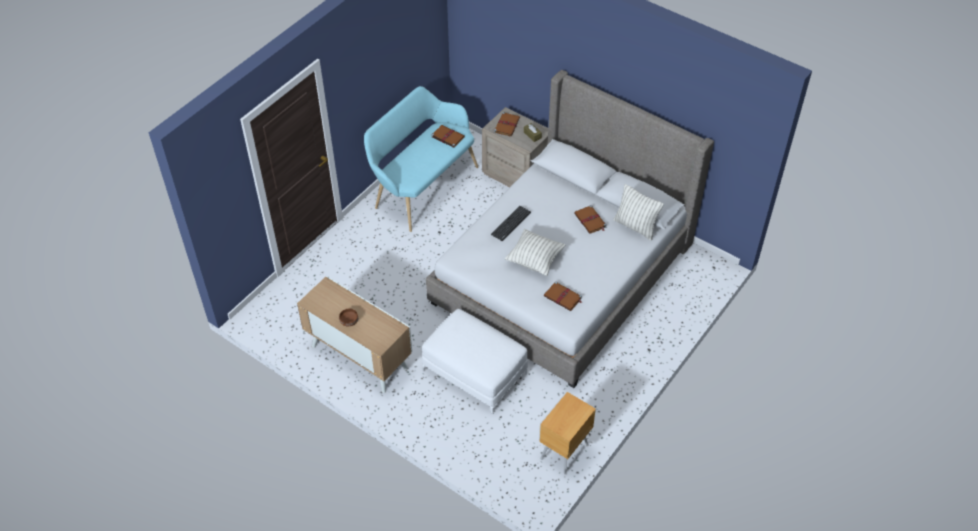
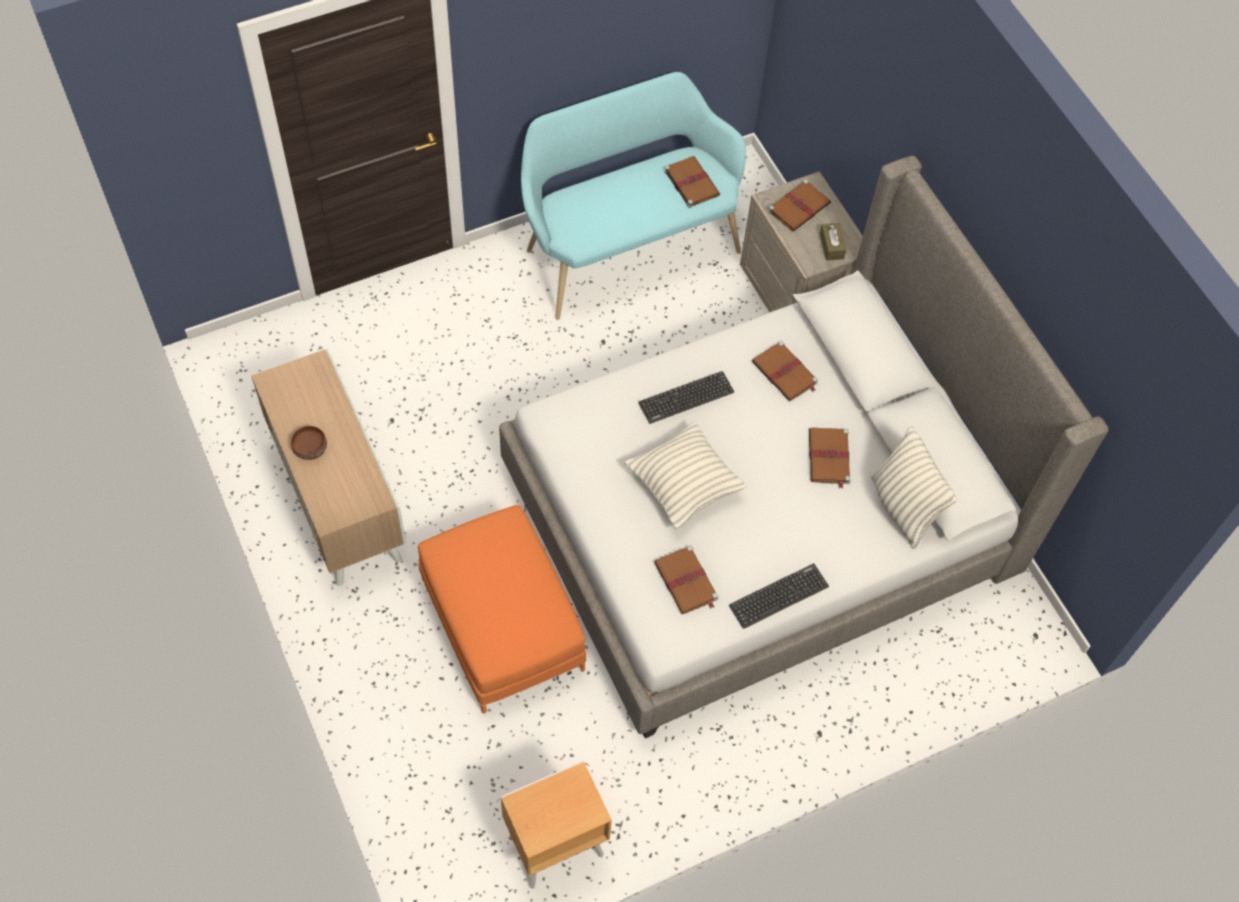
camera: 25 degrees right, 10 degrees up
(475, 371) = (503, 623): white ottoman -> orange ottoman
(548, 195) = (785, 373): none -> brown book
(607, 285) = (778, 596): none -> keyboard

